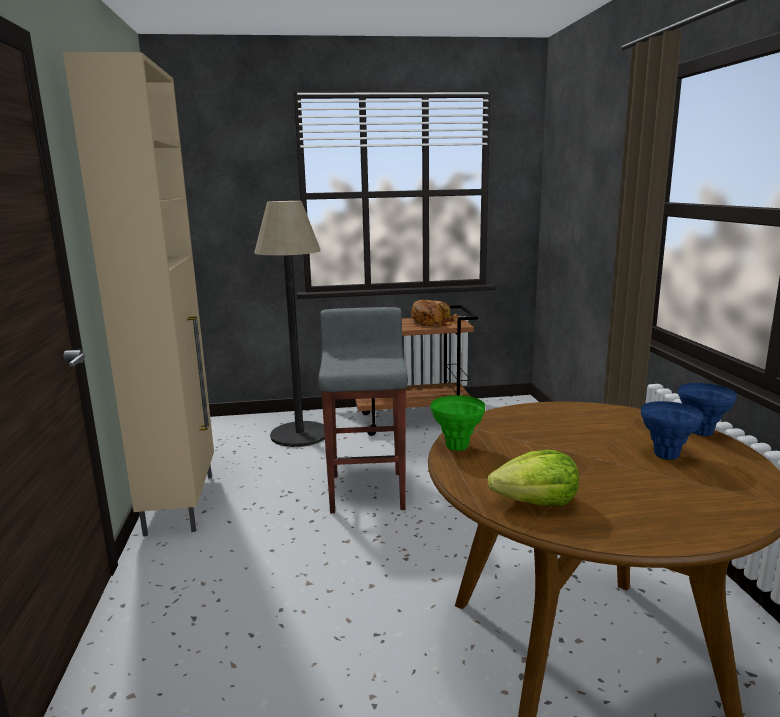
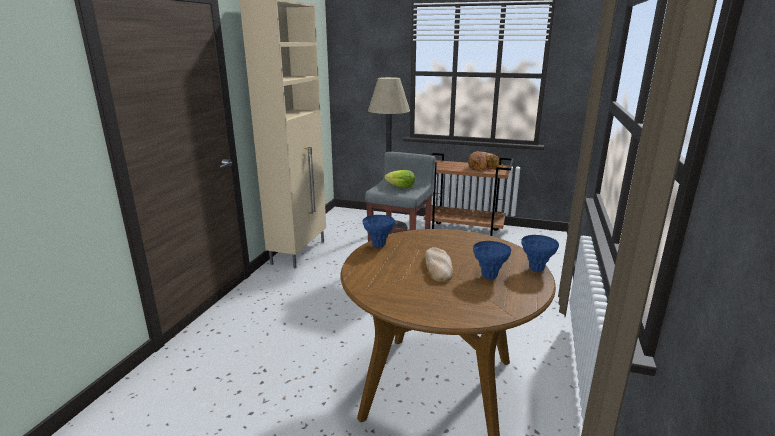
camera: 25 degrees right, 5 degrees up
(457, 447) = (378, 245): green vase -> blue vase
(536, 502) = (377, 281): lettuce -> lettuce (401, 187)
(587, 460) = (438, 267): none -> bread

